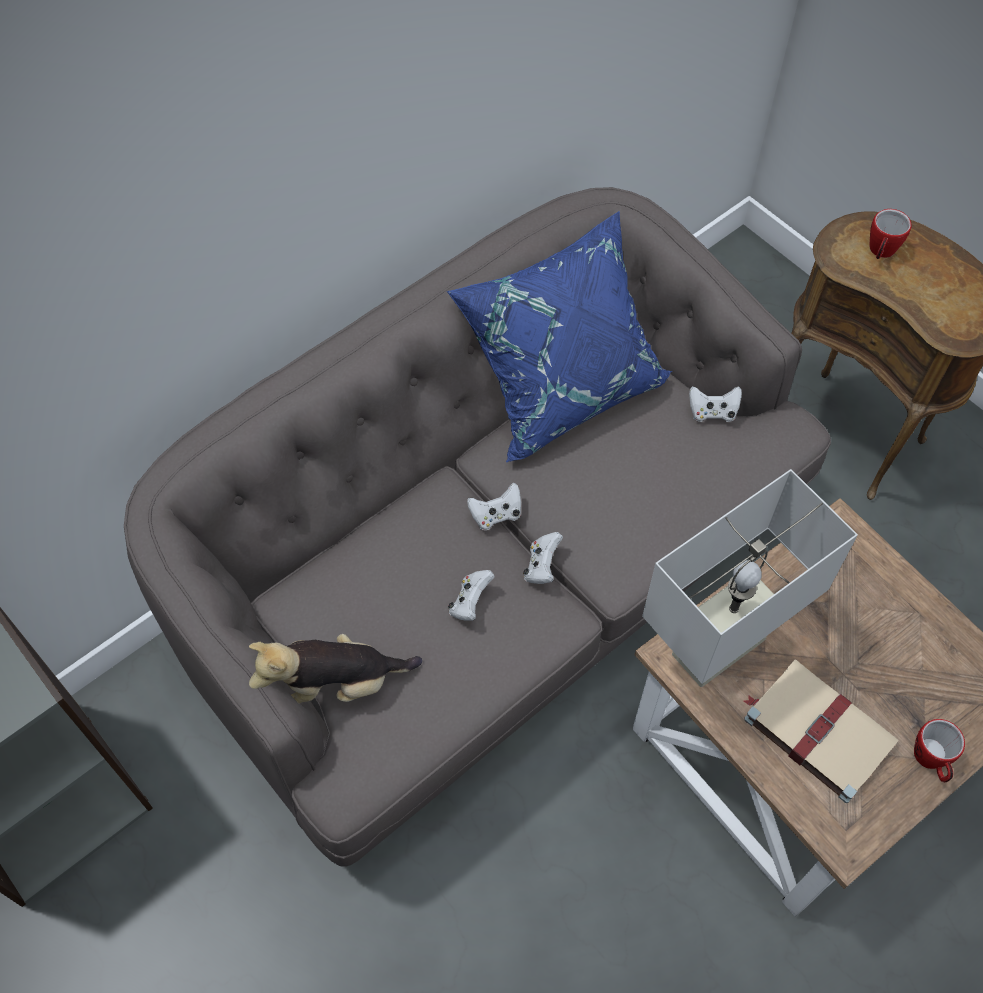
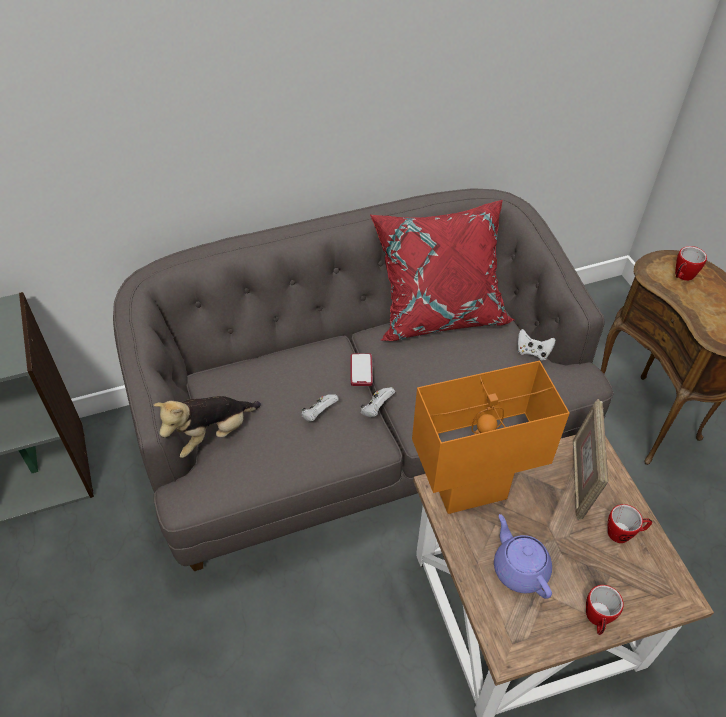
camera: 20 degrees right, 10 degrees down
(337, 685) = (212, 435): plush toy -> plush toy turned 45 degrees counterclockwise
(496, 515) = (361, 370): white game controller -> phone
(562, 387) = (439, 310): blue pillow -> red pillow
(718, 647) = (471, 493): white table lamp -> orange table lamp
(816, 729) = (519, 569): beige book -> purple teapot
(843, 580) = (580, 479): none -> picture frame
(920, 635) = (623, 533): none -> mug

